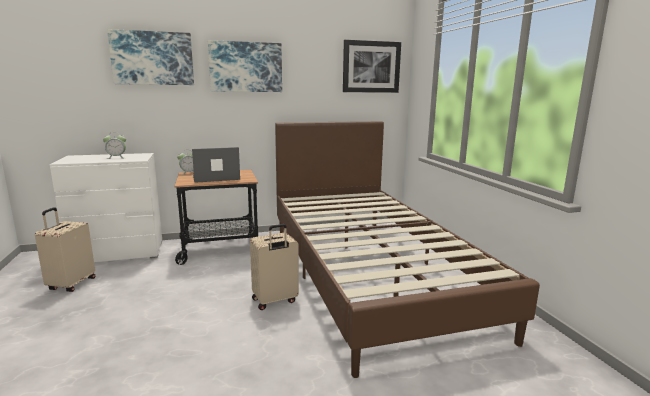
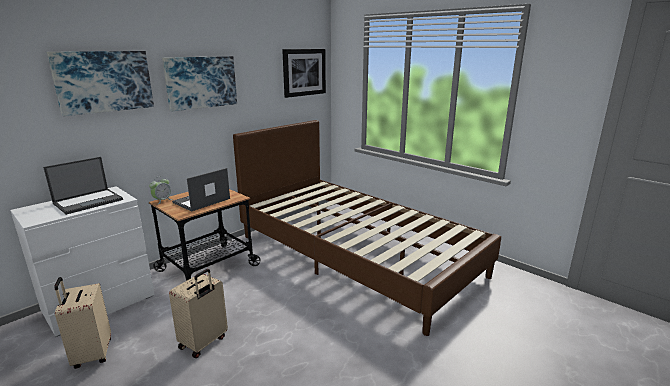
camera: 30 degrees left, 5 degrees up
(116, 157) = (89, 201): alarm clock -> laptop
(275, 301) = (314, 301): beige suitcase -> beige suitcase (204, 342)

